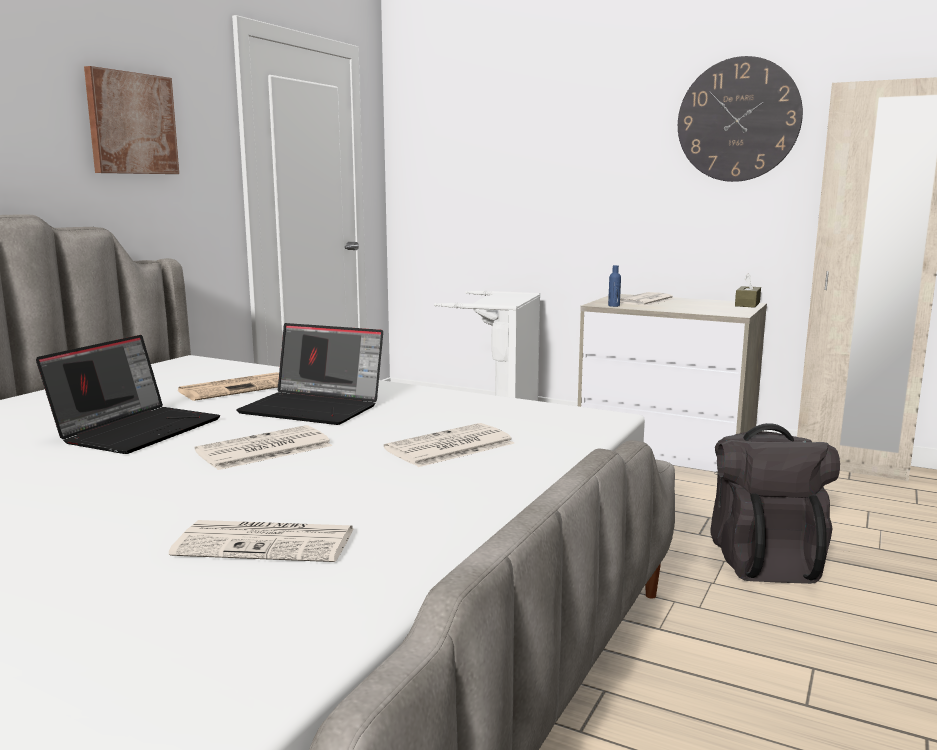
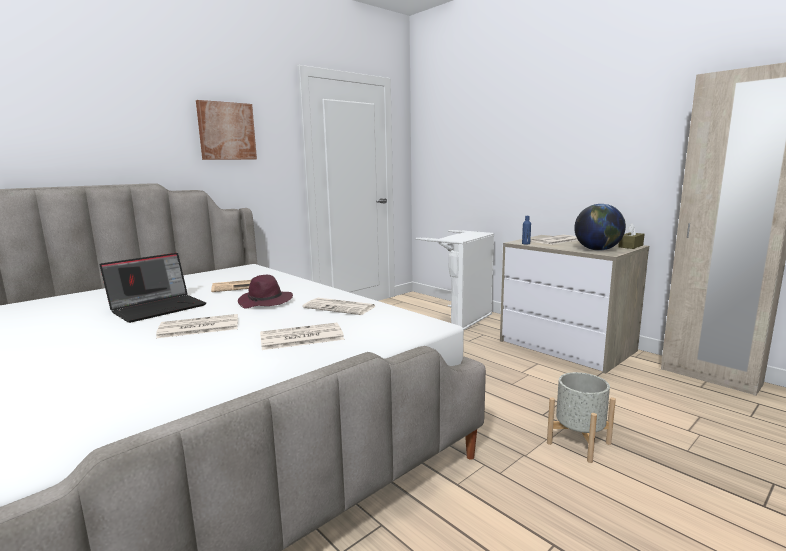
camera: 20 degrees right, 0 degrees up
(268, 542) = (104, 392): newspaper -> newspaper (340, 307)
(315, 408) = (266, 302): laptop -> purple hat
(716, 310) = (597, 250): none -> globe
(738, 120) = (631, 109): wall clock -> none
(763, 559) = (579, 443): black backpack -> grey planter

